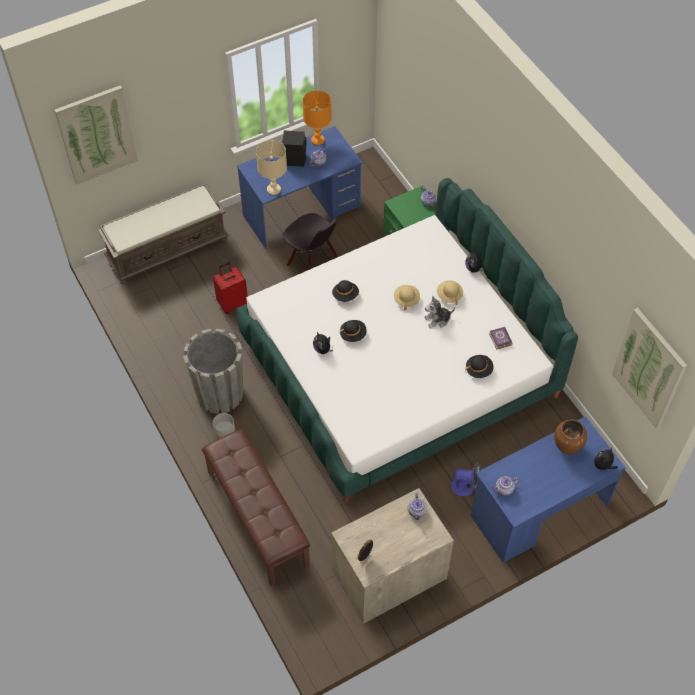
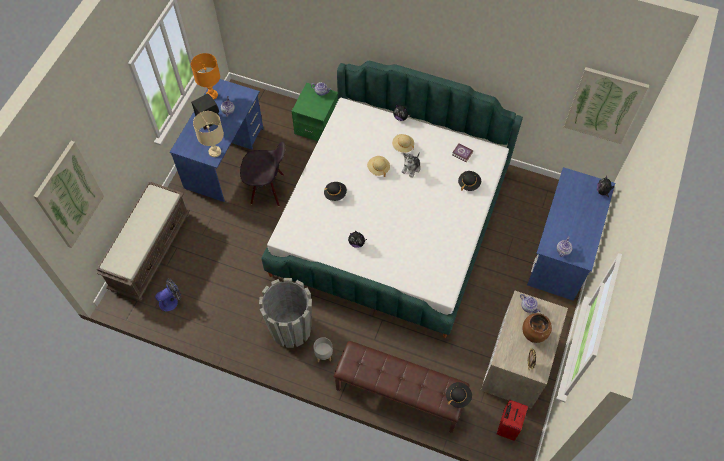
camera: 40 degrees left, 5 degrees up
(232, 303) = (237, 257): red suitcase -> red suitcase (507, 426)
(353, 334) = (367, 218): black hat -> black hat (458, 396)
(467, 487) = (507, 268): fan -> fan (171, 301)
(567, 447) = (572, 195): brown vase -> brown vase (533, 335)

